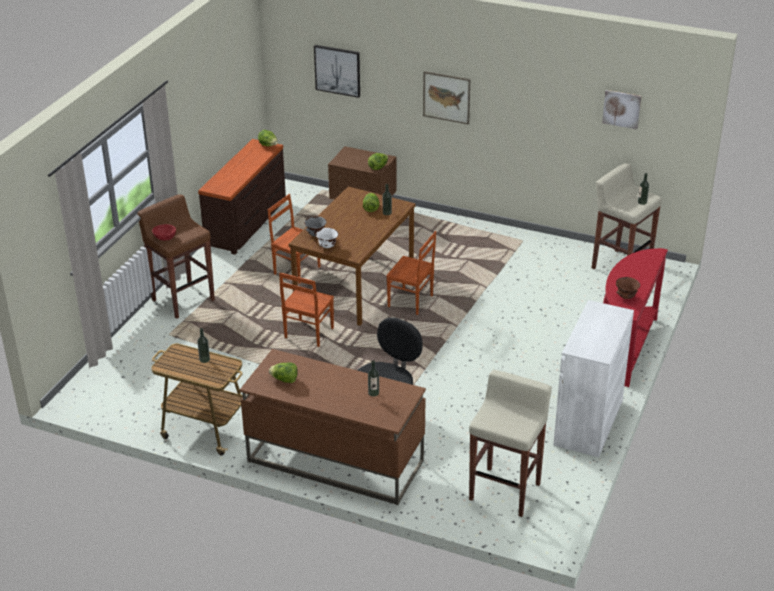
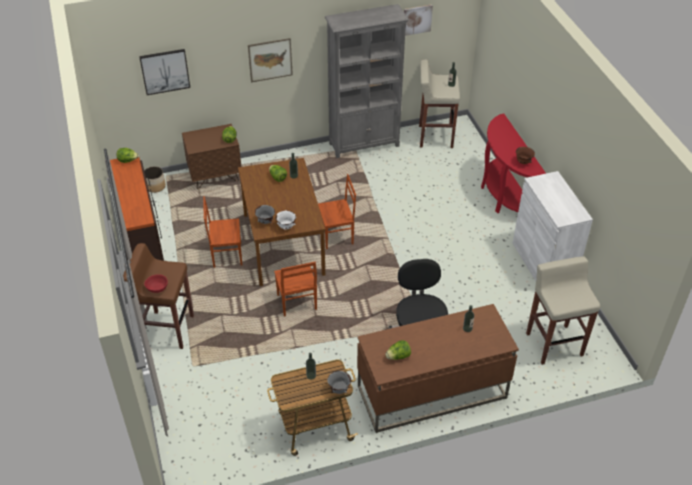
camera: 40 degrees left, 10 degrees up
(212, 380) = (339, 389): none -> grey bowl
(304, 194) = (155, 186): none -> planter
(537, 242) = (364, 144): none -> grey bookcase

